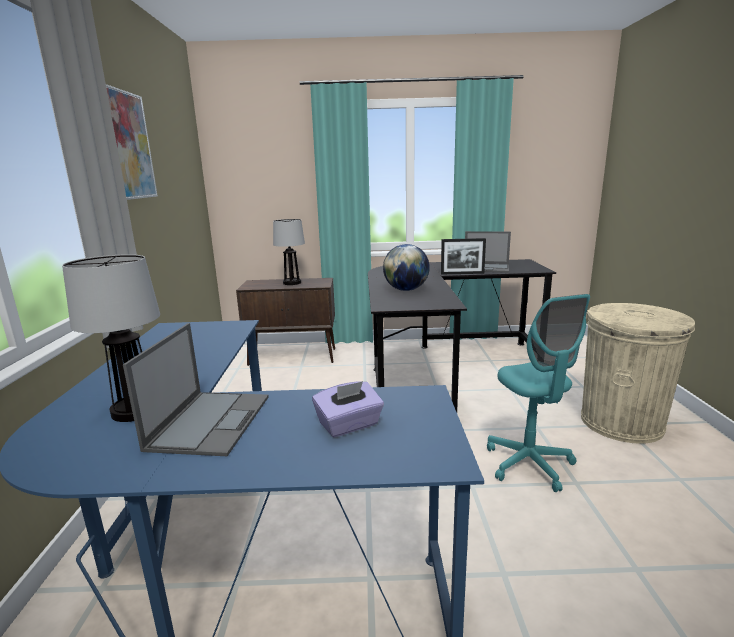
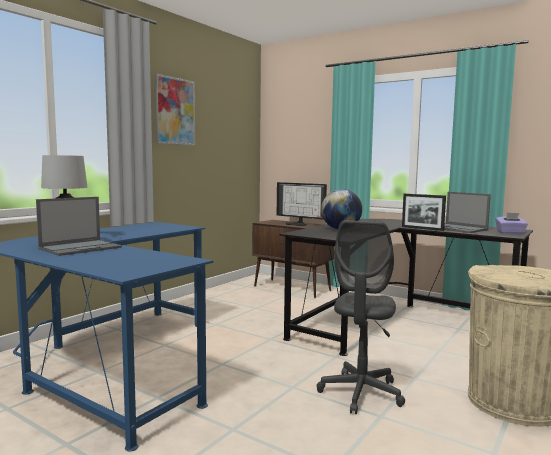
camera: 35 degrees right, 10 degrees down
(292, 283) = (297, 224): table lamp -> monitor
(349, 425) = (125, 259): purple tissue box -> purple tissue box (510, 232)
(529, 464) = (361, 393): turquoise office chair -> grey office chair

